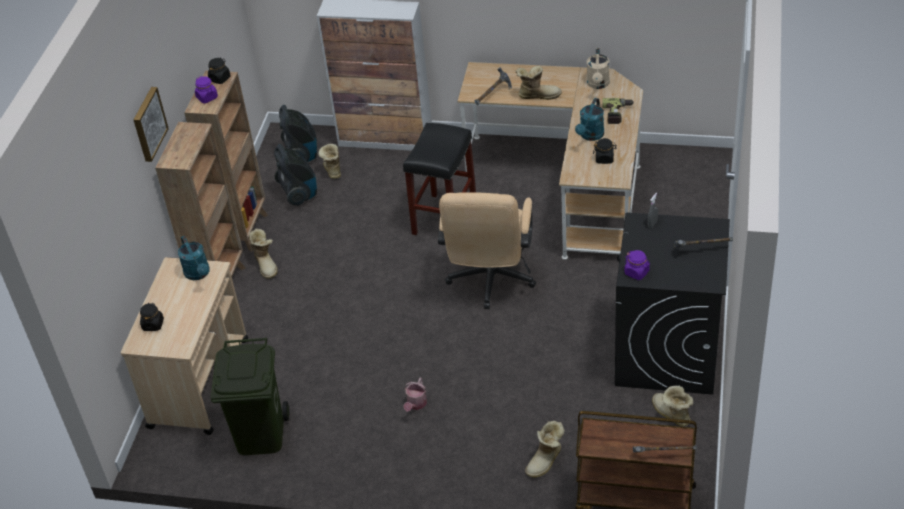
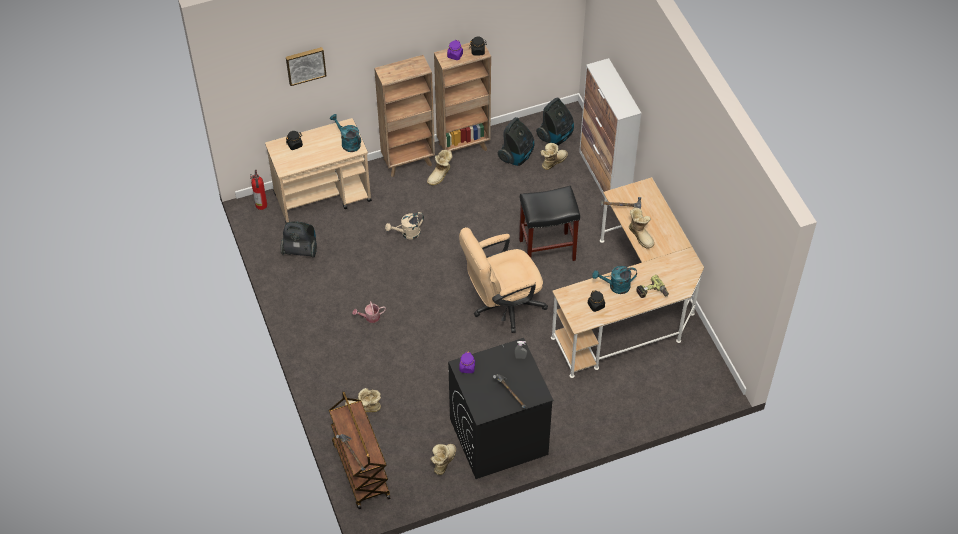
camera: 55 degrees right, 10 degrees up
(148, 124) = (385, 42): picture -> picture (305, 65)
(155, 449) = (261, 206): none -> fire extinguisher
(199, 274) = (348, 142): turquoise watering can -> turquoise watering can turned 105 degrees clockwise
(259, 435) = (300, 250): green trash can -> vacuum cleaner
(598, 84) = (678, 266): beige watering can -> beige watering can (407, 233)

